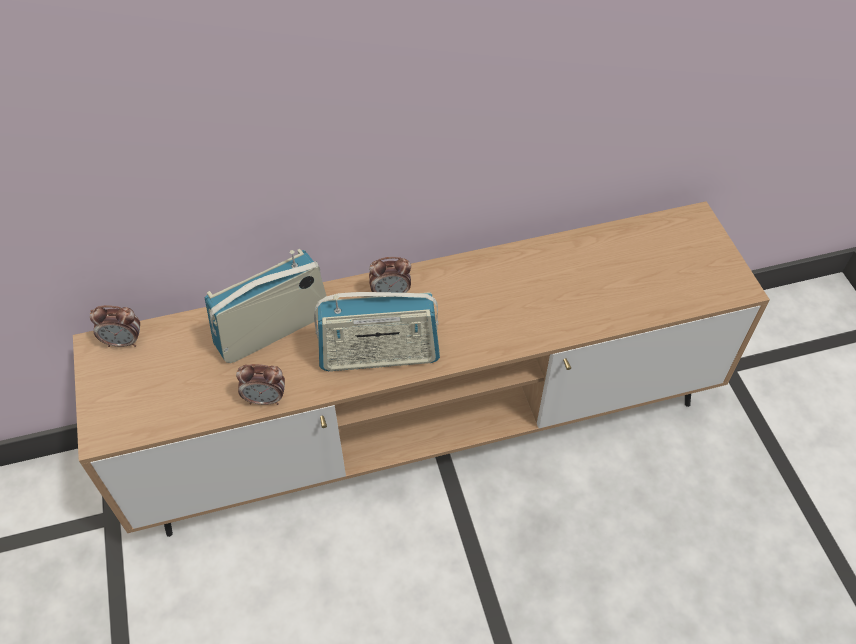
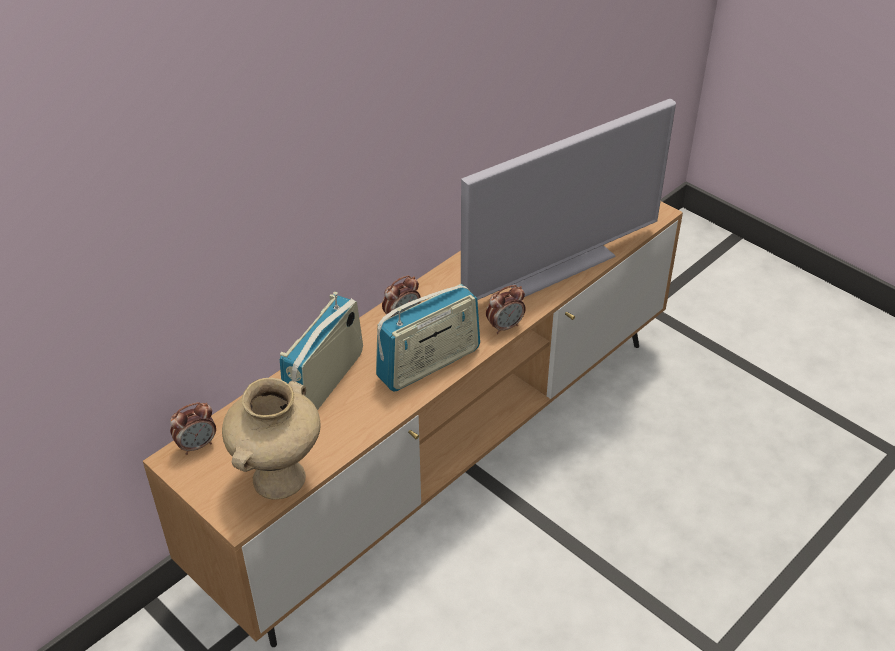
camera: 30 degrees left, 10 degrees down
(162, 412) = (279, 480): none -> beige vase
(265, 399) = (361, 432): alarm clock -> alarm clock (505, 326)
(584, 303) = (557, 265): none -> television

